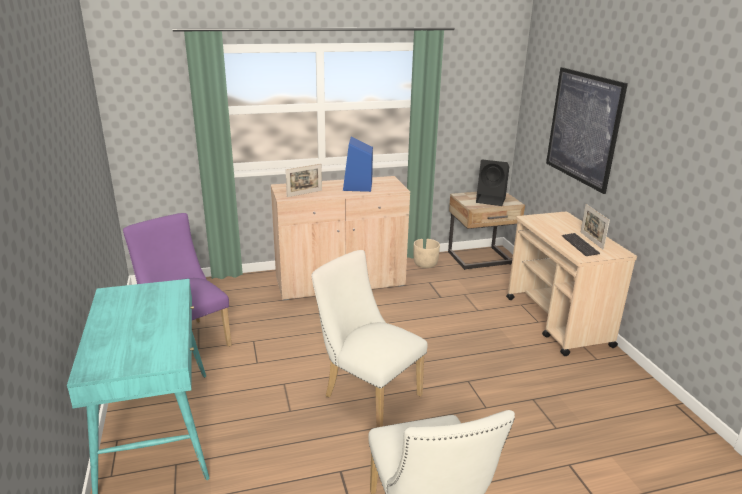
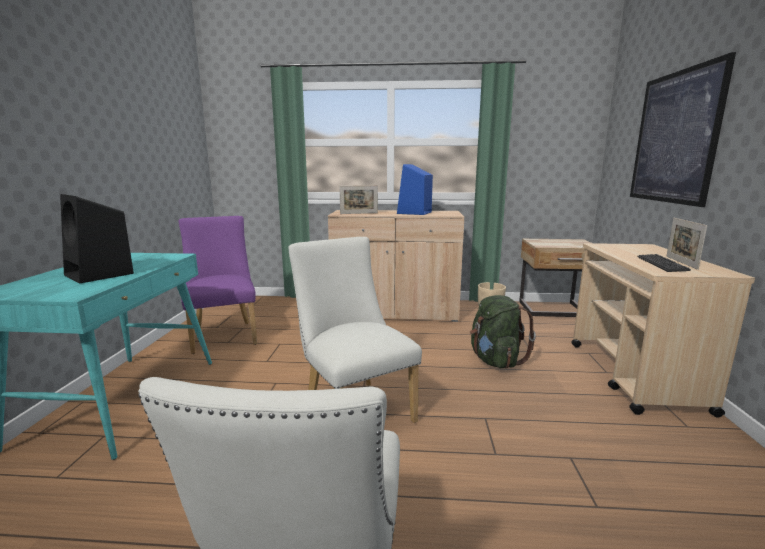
camera: 20 degrees right, 10 degrees down
(454, 325) = (495, 360): none -> green backpack
(491, 200) = (566, 243): black speaker -> black speaker (100, 274)

